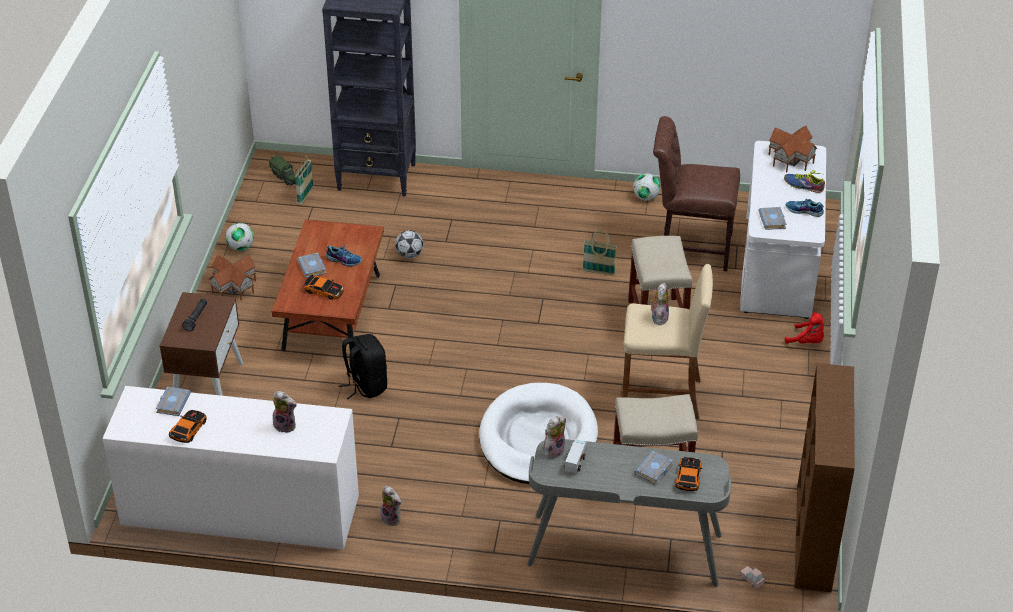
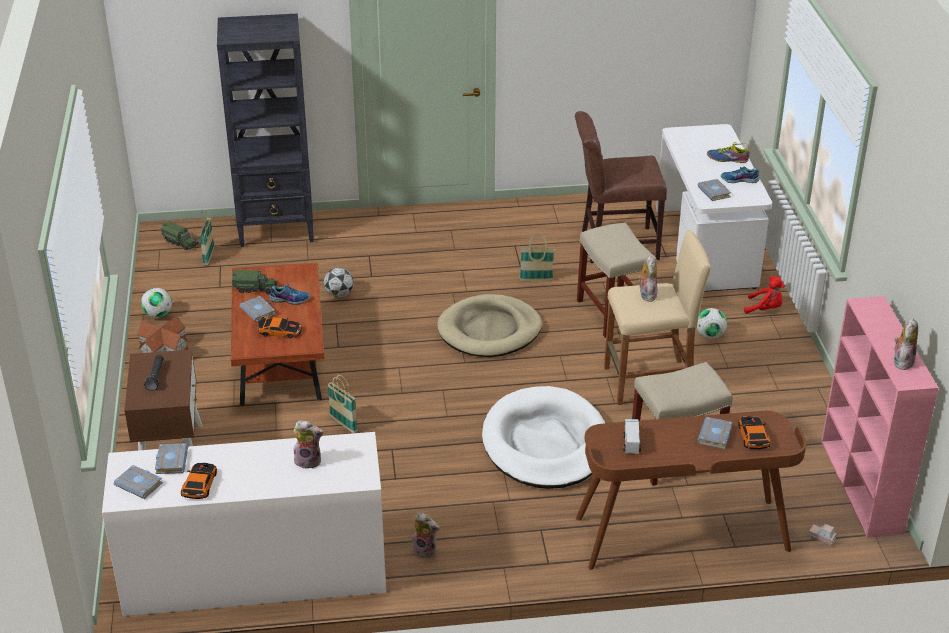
camera: 15 degrees left, 5 degrees down
(141, 419) = (140, 484): none -> grey book
(317, 243) = (255, 288): none -> toy truck
(365, 385) = (343, 424): black backpack -> basket
(533, 317) = (489, 330): none -> beige dog bed
(553, 450) = (603, 436): plush toy -> plush toy (902, 361)
(624, 551) = (682, 535): grey desk -> brown desk
(646, 197) = (552, 208): football -> football (709, 335)
(791, 159) = (704, 139): toy house -> none
(814, 539) = (862, 487): brown bookcase -> pink bookcase

